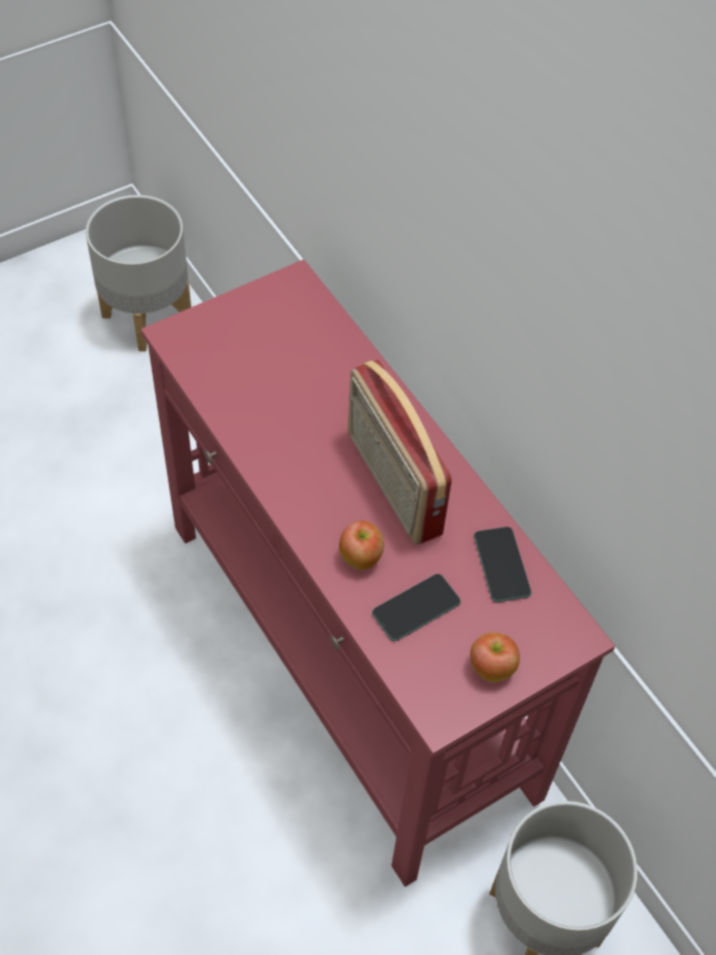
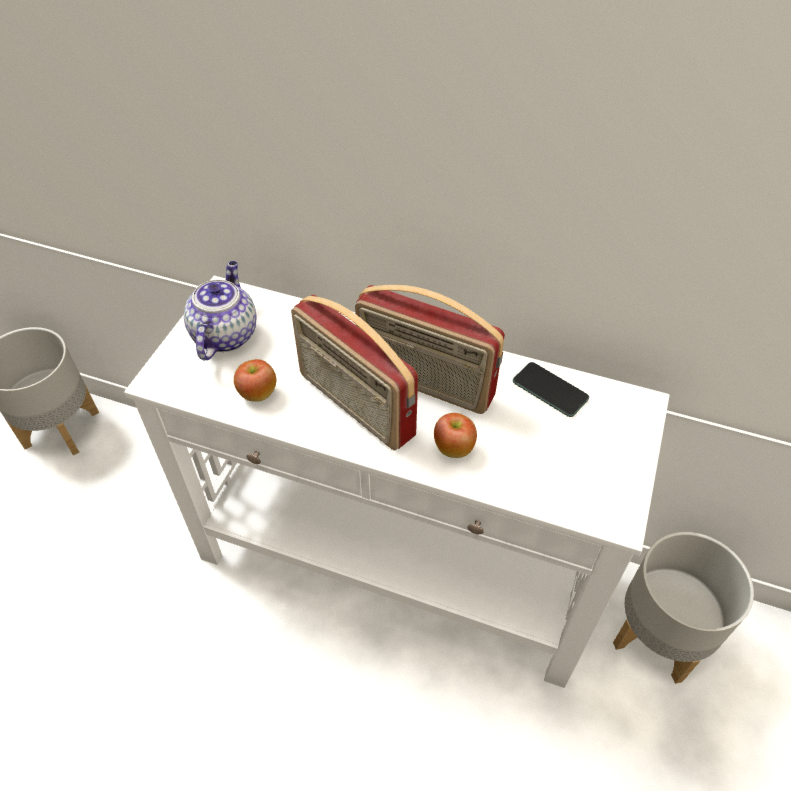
camera: 35 degrees left, 5 degrees down
(263, 326) = (225, 334): none -> teapot
(312, 464) = (354, 406): none -> radio
(348, 659) = (397, 563): red console table -> white console table
(416, 608) = (526, 457): phone -> none
(491, 668) = (615, 462): apple -> apple (258, 394)

